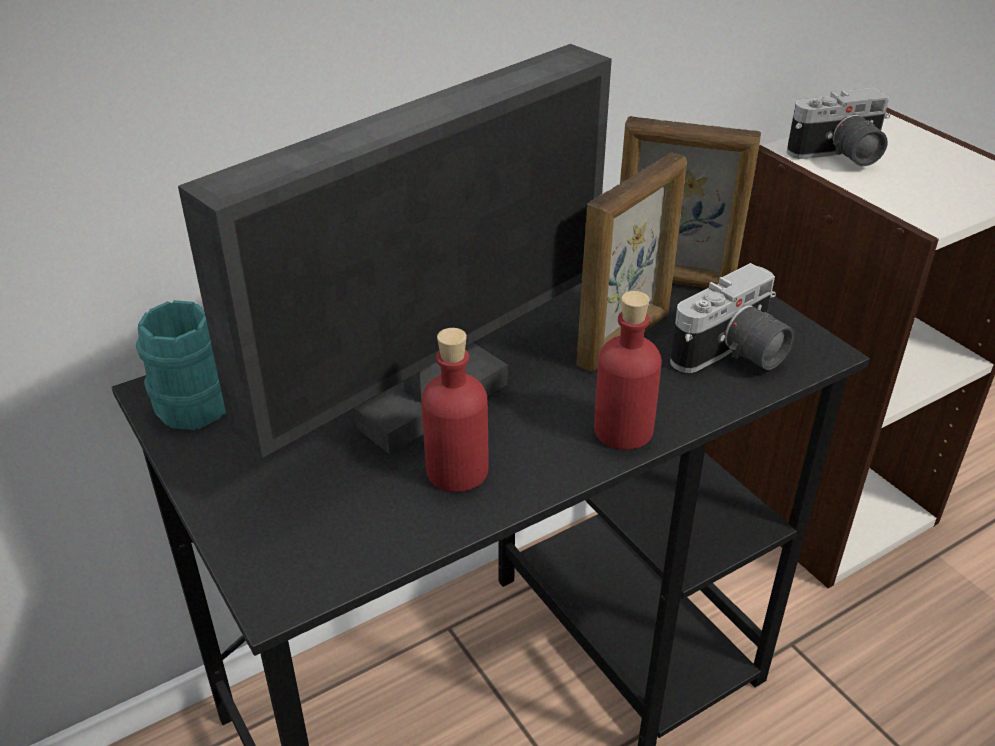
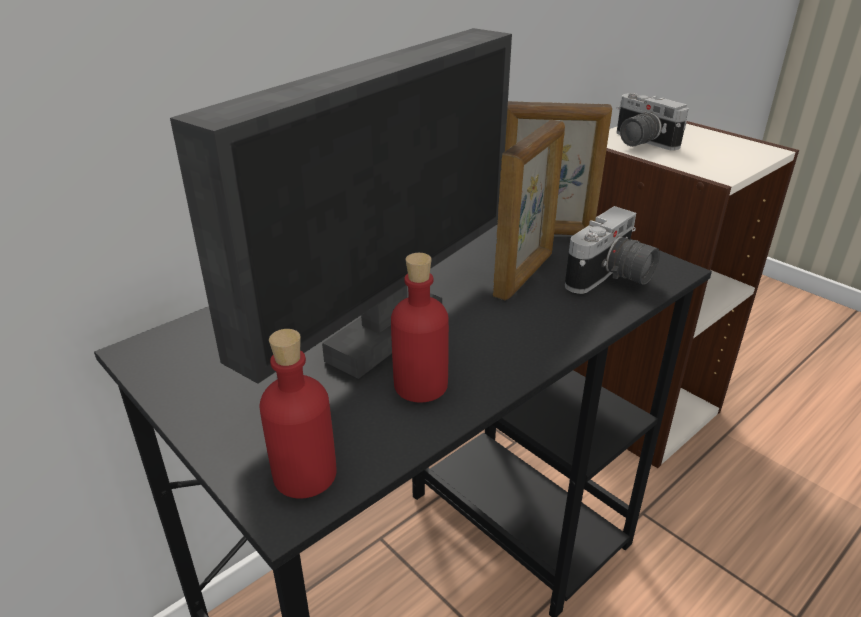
camera: 10 degrees left, 5 degrees down
(197, 397) = (175, 351): turquoise mug -> none
(623, 430) = (547, 339): red bottle -> red bottle (304, 474)
(840, 157) = (639, 142): camera -> camera turned 75 degrees clockwise

